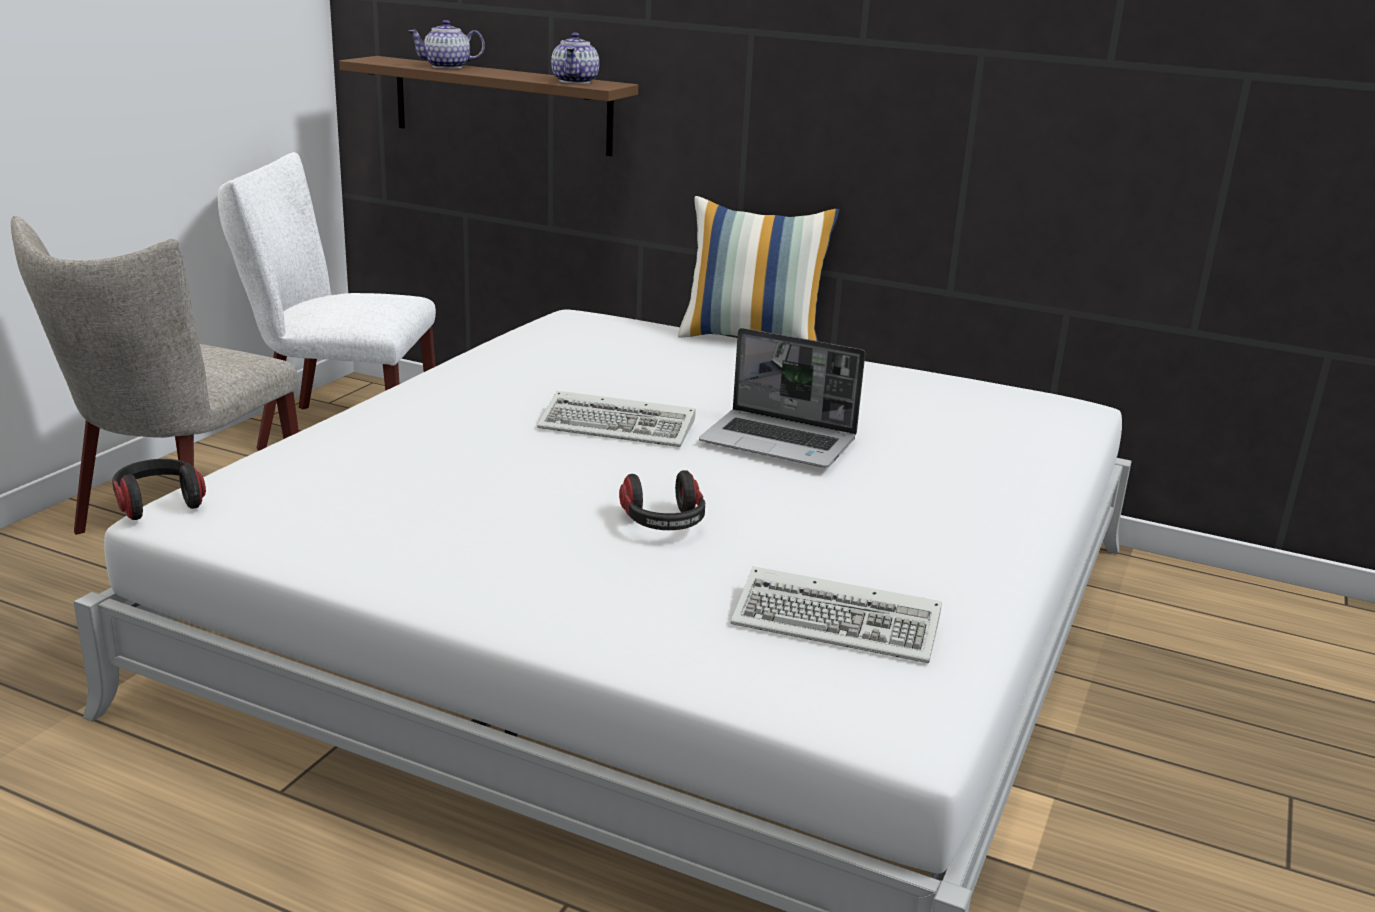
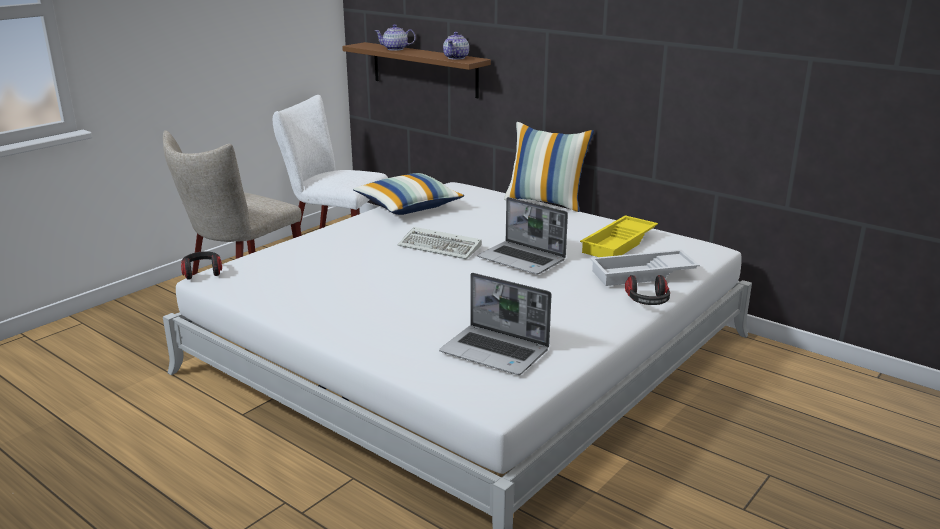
camera: 15 degrees right, 0 degrees up
(513, 355) = (408, 207): none -> pillow
(663, 523) = (435, 297): headphones -> headphones (647, 302)
(841, 623) = (496, 352): keyboard -> laptop
(929, 405) = (619, 244): none -> yellow tray
(1002, 457) = (643, 274): none -> white tray

